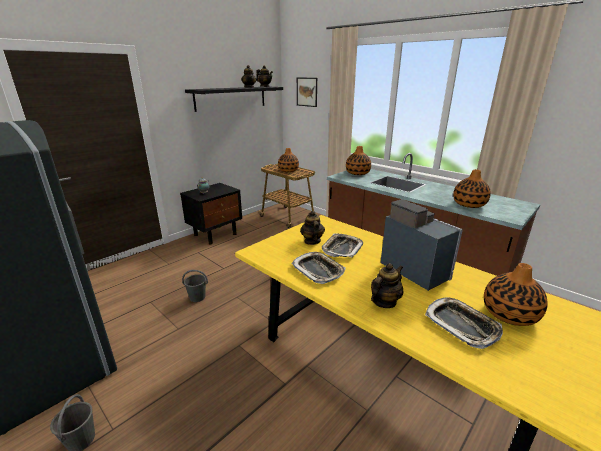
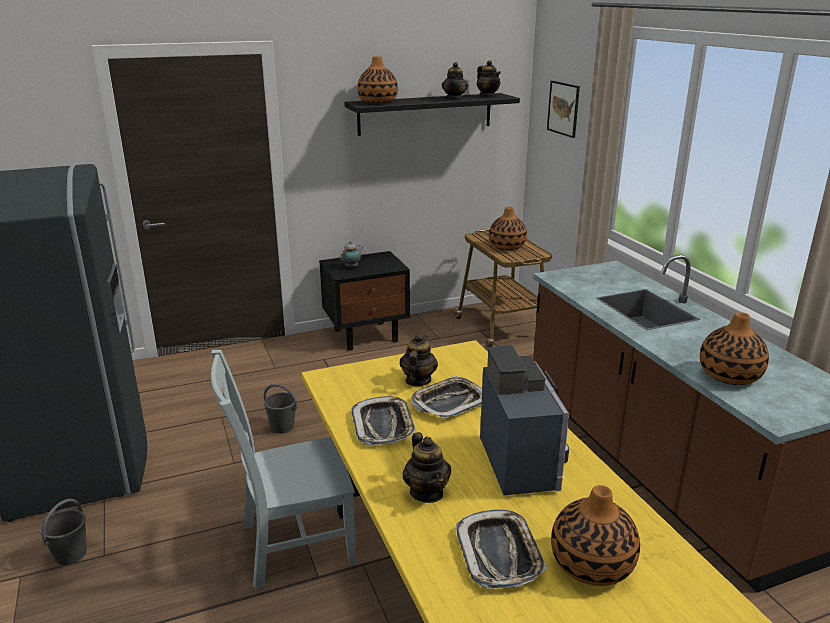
camera: 25 degrees right, 0 degrees up
(254, 369) = (292, 545): none -> grey chair
(357, 173) = (596, 275): vase -> vase (378, 102)
(384, 302) = (427, 492): teapot -> teapot turned 90 degrees clockwise

